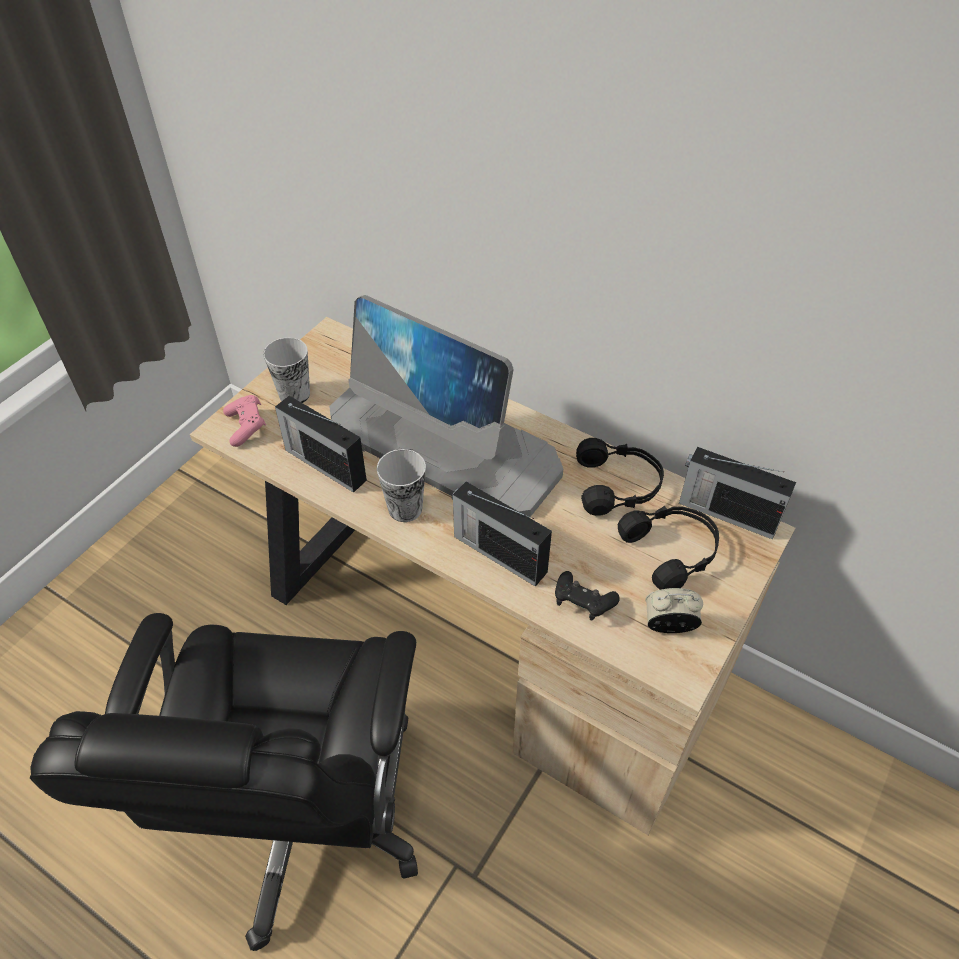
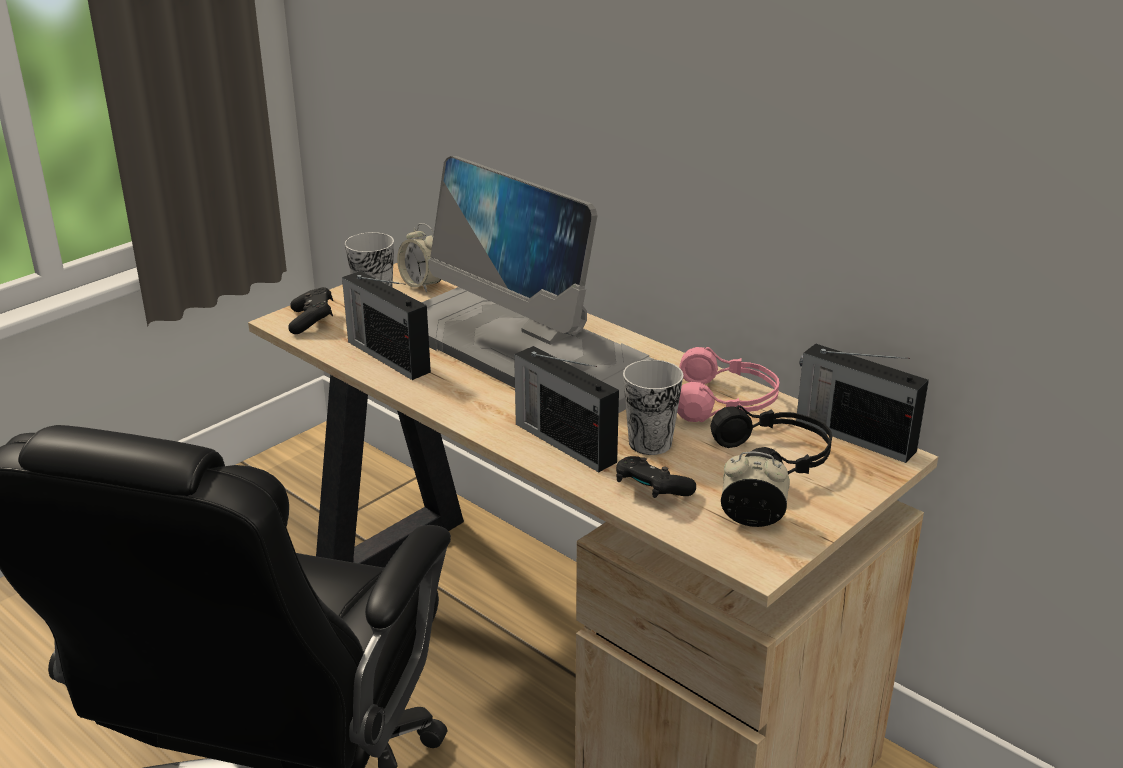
camera: 10 degrees right, 20 degrees down
(246, 426) = (312, 321): pink game controller -> black game controller
(331, 366) = (423, 284): none -> alarm clock
(405, 508) = (467, 397): cup -> cup (650, 443)
(618, 486) = (726, 402): black headphones -> pink headphones

